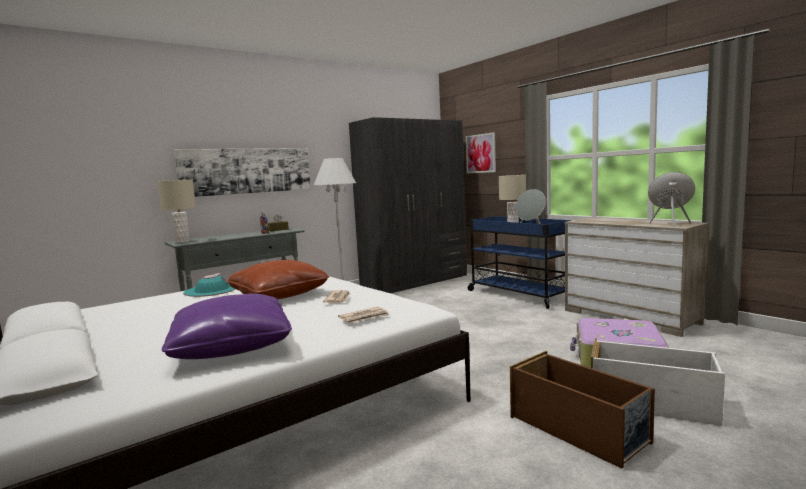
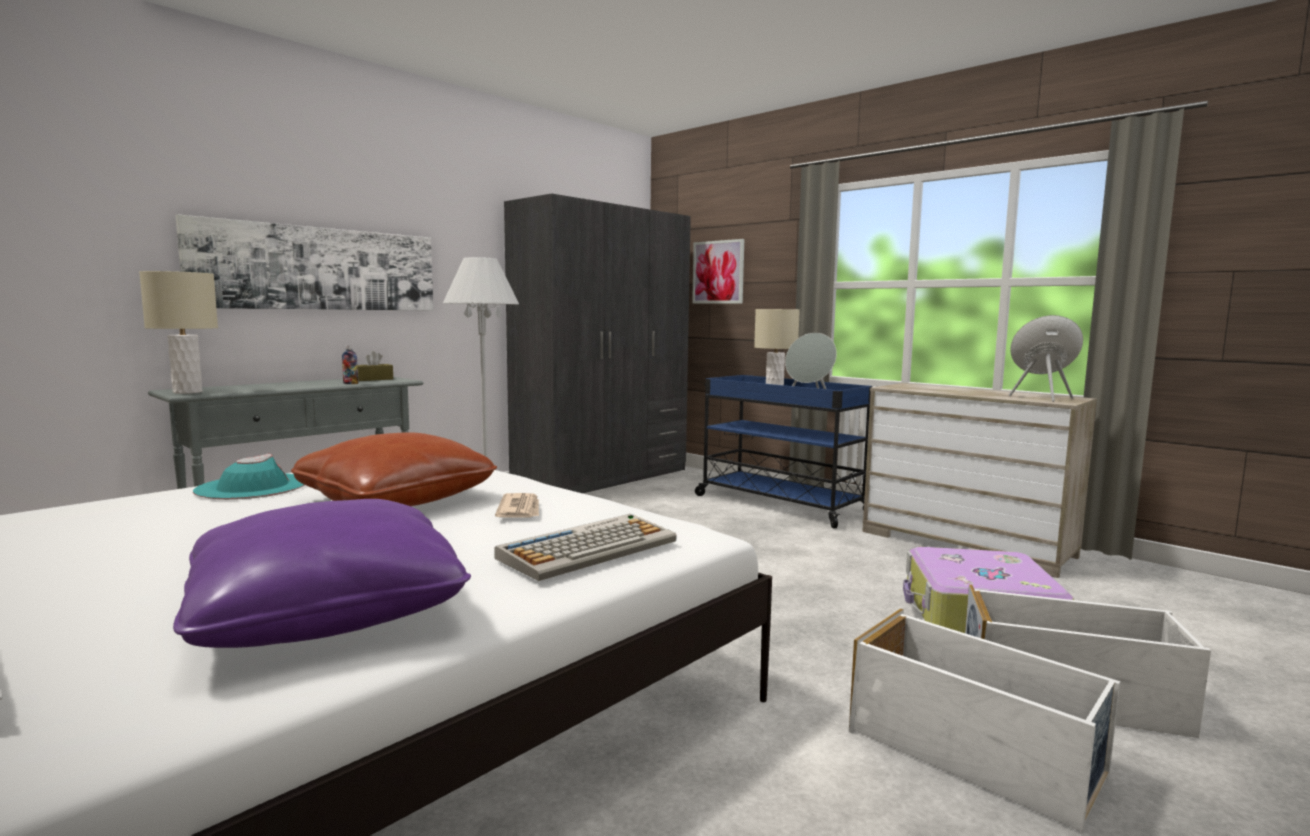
camera: 10 degrees left, 0 degrees up
(364, 317) = (589, 548): newspaper -> keyboard
(579, 430) = (975, 753): brown storage box -> white storage box

